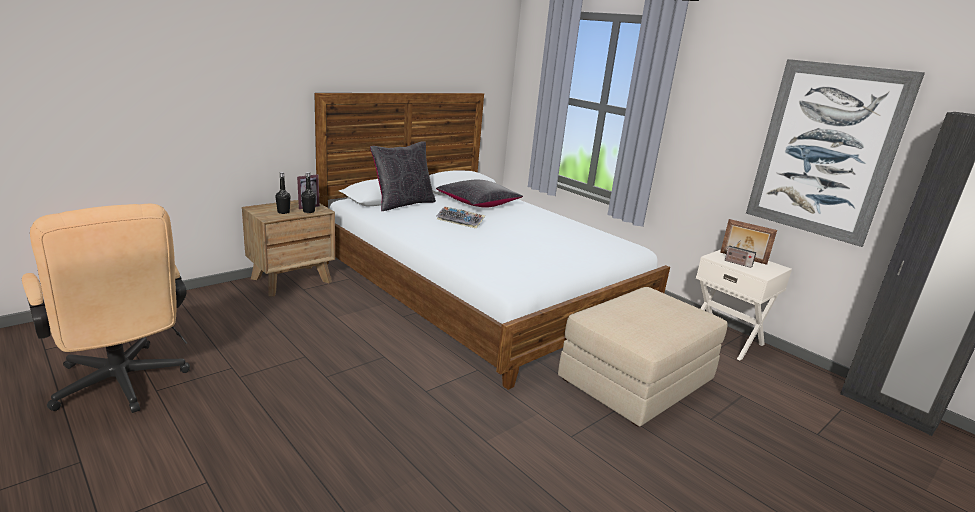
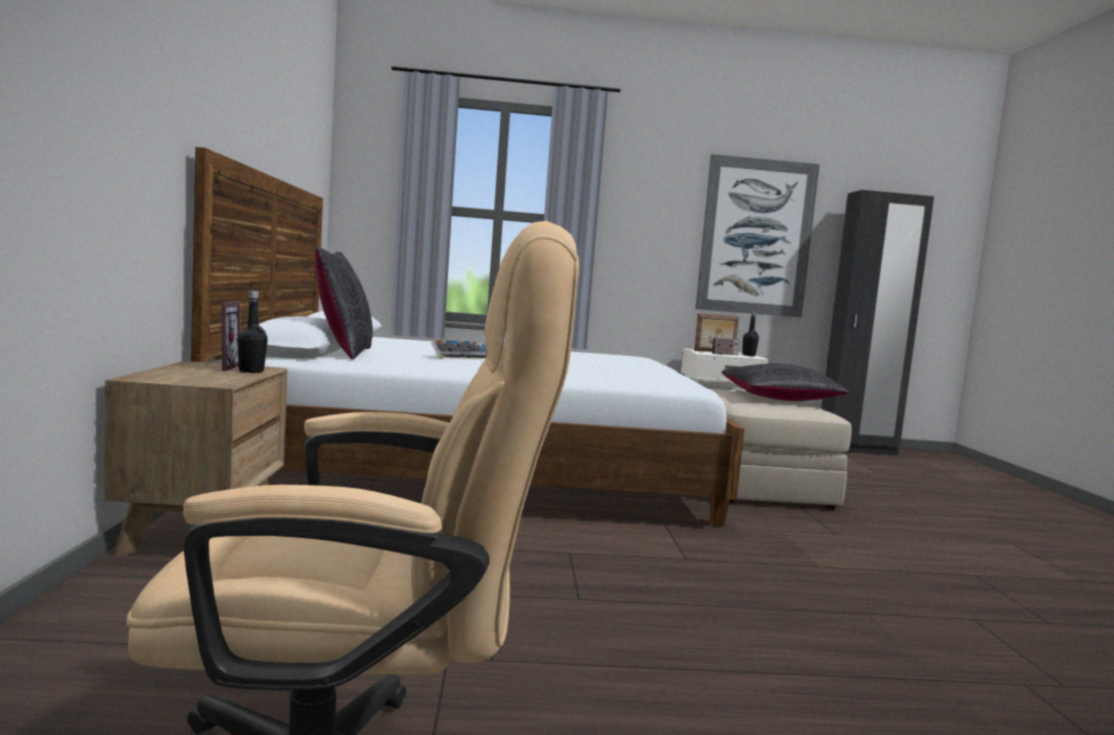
camera: 50 degrees left, 15 degrees down
(283, 212) = (215, 376): black bottle -> black bottle (749, 355)
(478, 203) = (414, 345): black pillow -> black pillow (779, 399)

